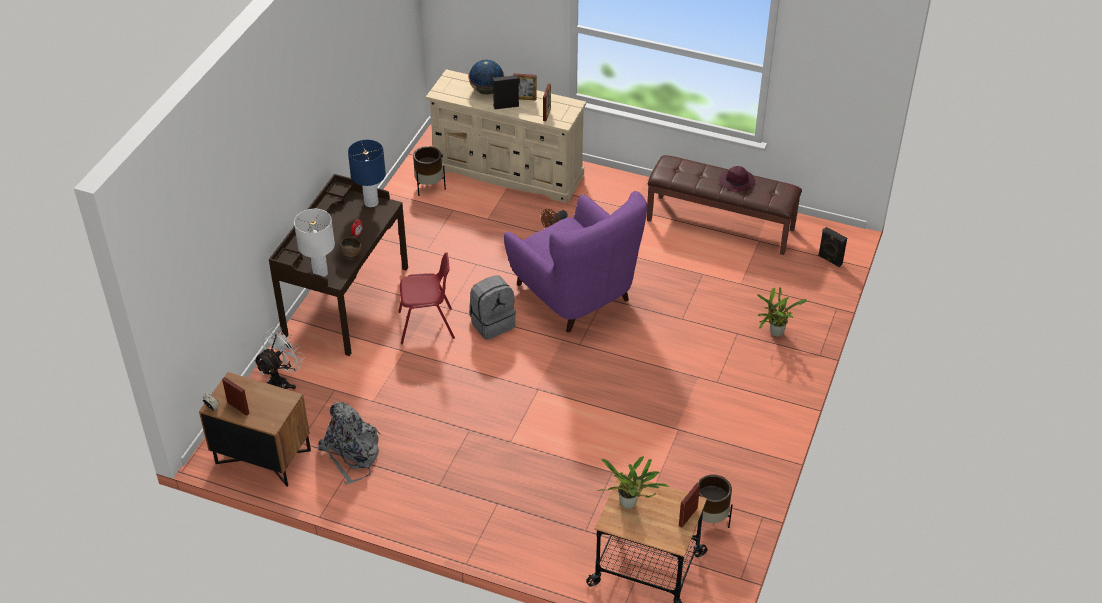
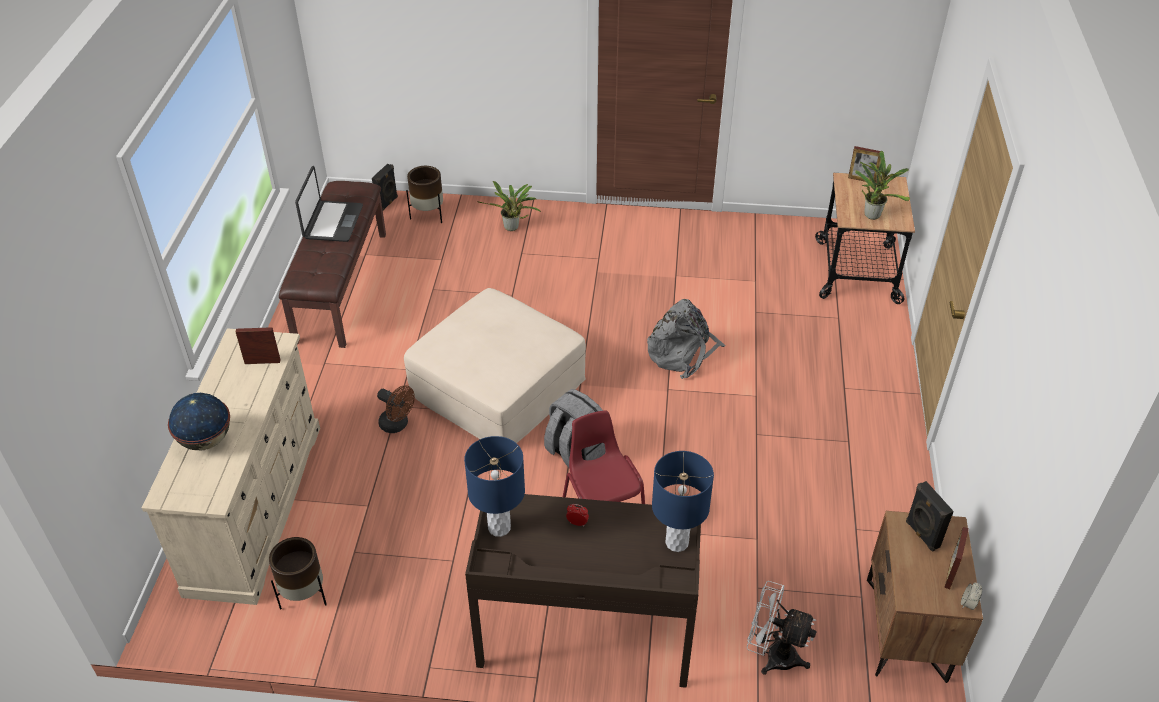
camera: 105 degrees left, 0 degrees up
(320, 273) = (677, 543): white table lamp -> blue table lamp
(351, 256) = (627, 516): brown bowl -> none
(352, 454) = (850, 534): grey backpack -> grey backpack (682, 353)
(506, 105) = (244, 410): black speaker -> black speaker (921, 534)
(525, 98) = (224, 392): picture frame -> none
(575, 294) = (498, 387): purple armchair -> beige ottoman
(710, 521) = (778, 241): brown planter -> brown planter (428, 215)
(737, 182) = (332, 222): purple hat -> laptop

